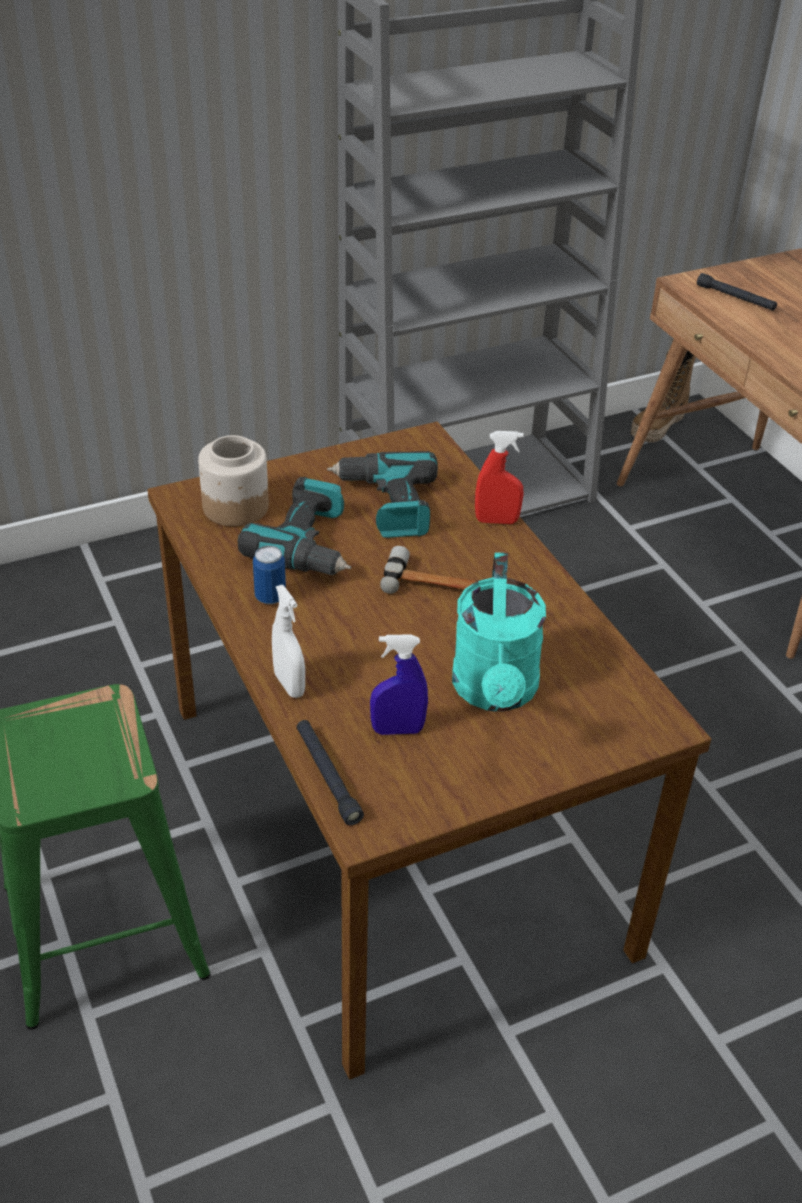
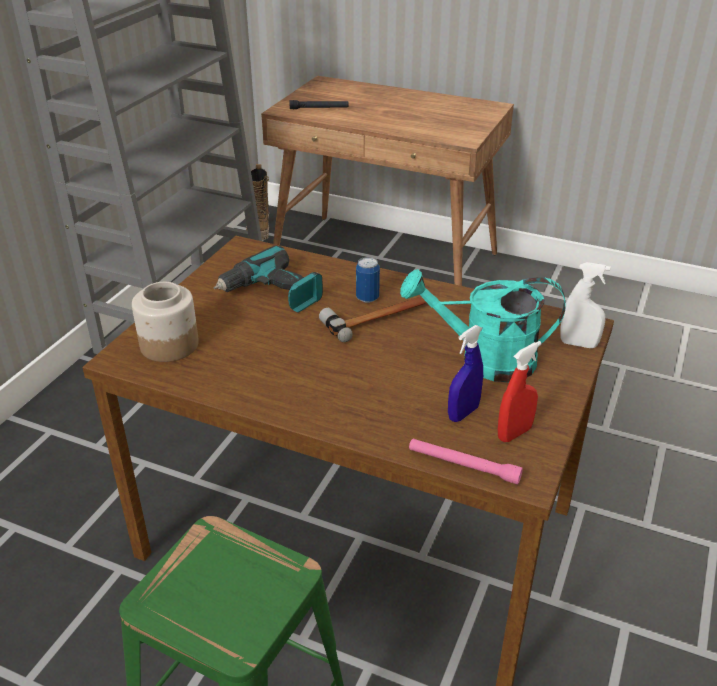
camera: 40 degrees left, 5 degrees down
(270, 597) = (273, 385): can -> can (367, 298)
(289, 685) = (362, 429): white spray bottle -> white spray bottle (578, 344)
(309, 544) = (254, 341): power drill -> none
(327, 776) = (463, 466): black flashlight -> pink flashlight
(496, 521) = (350, 271): red spray bottle -> red spray bottle (514, 433)
(496, 692) = (484, 360): turquoise watering can -> turquoise watering can turned 135 degrees clockwise

